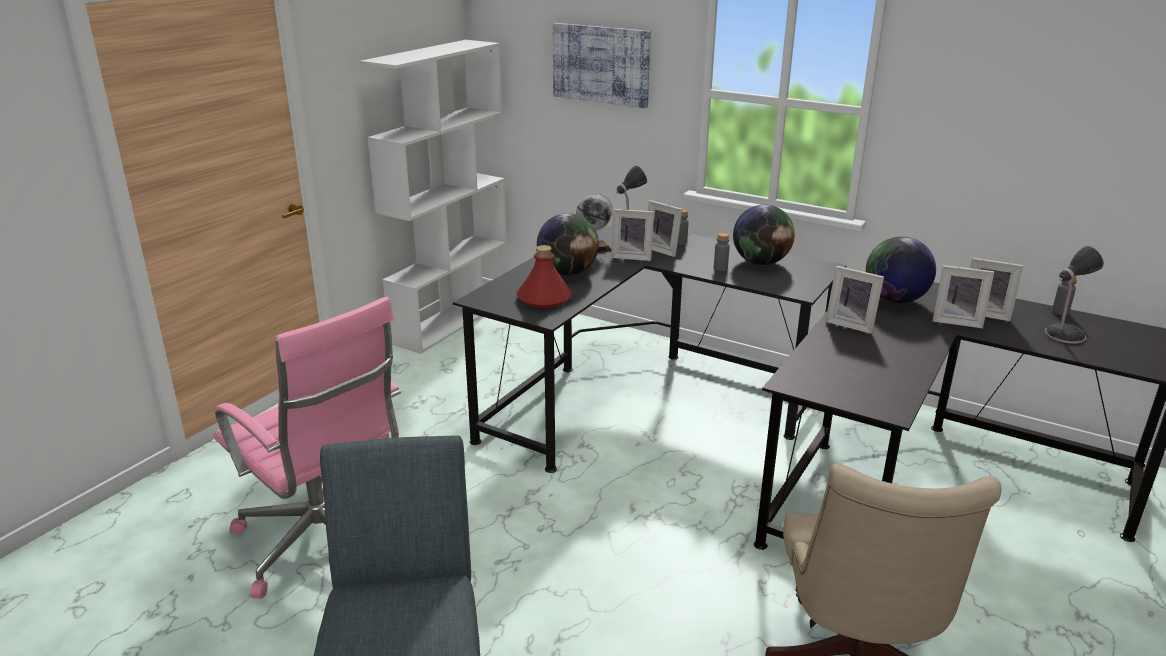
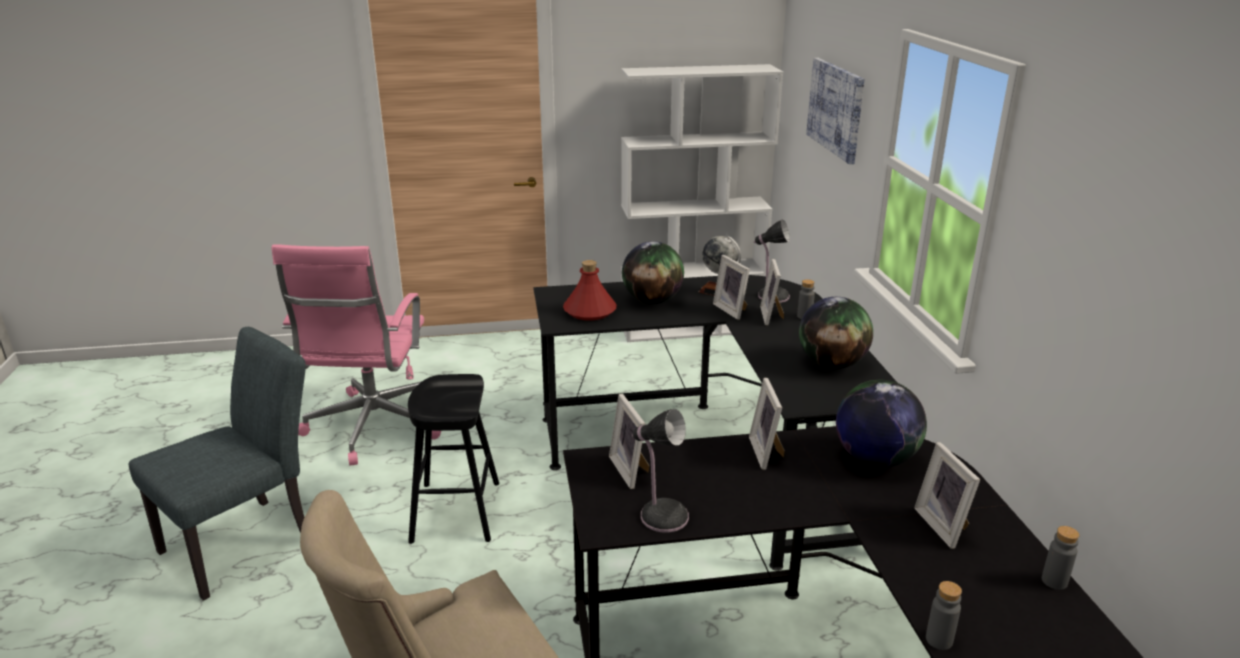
camera: 50 degrees right, 0 degrees up
(545, 549) = (456, 512): none -> black stool
(720, 268) = (780, 352): grey bottle -> grey bottle (939, 640)
(957, 321) = (887, 512): picture frame -> picture frame (631, 470)
(1062, 335) = (978, 598): table lamp -> table lamp (661, 515)

